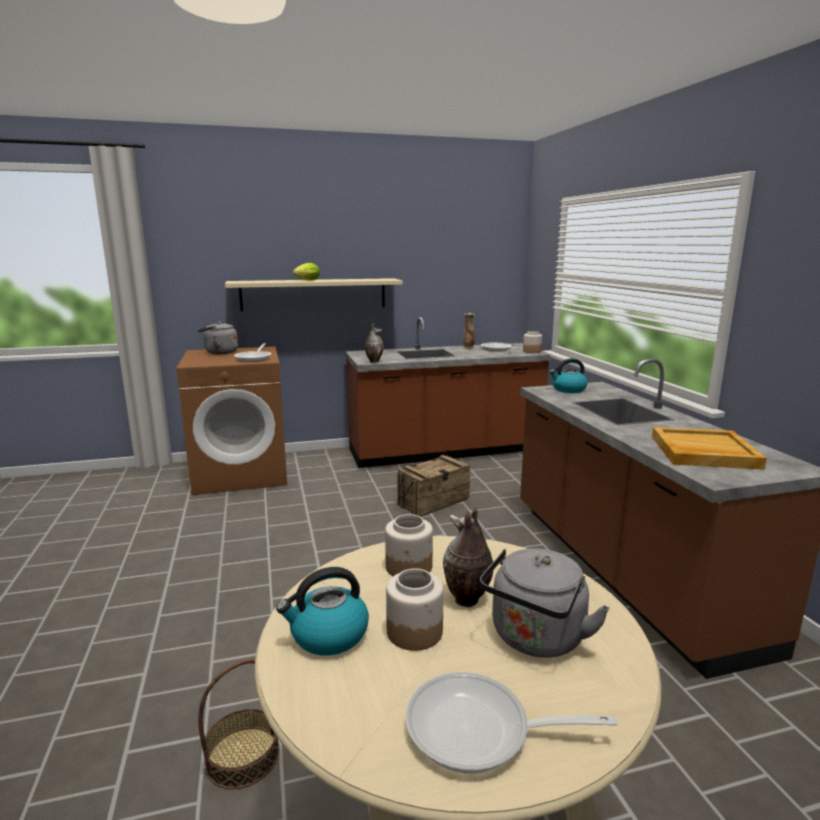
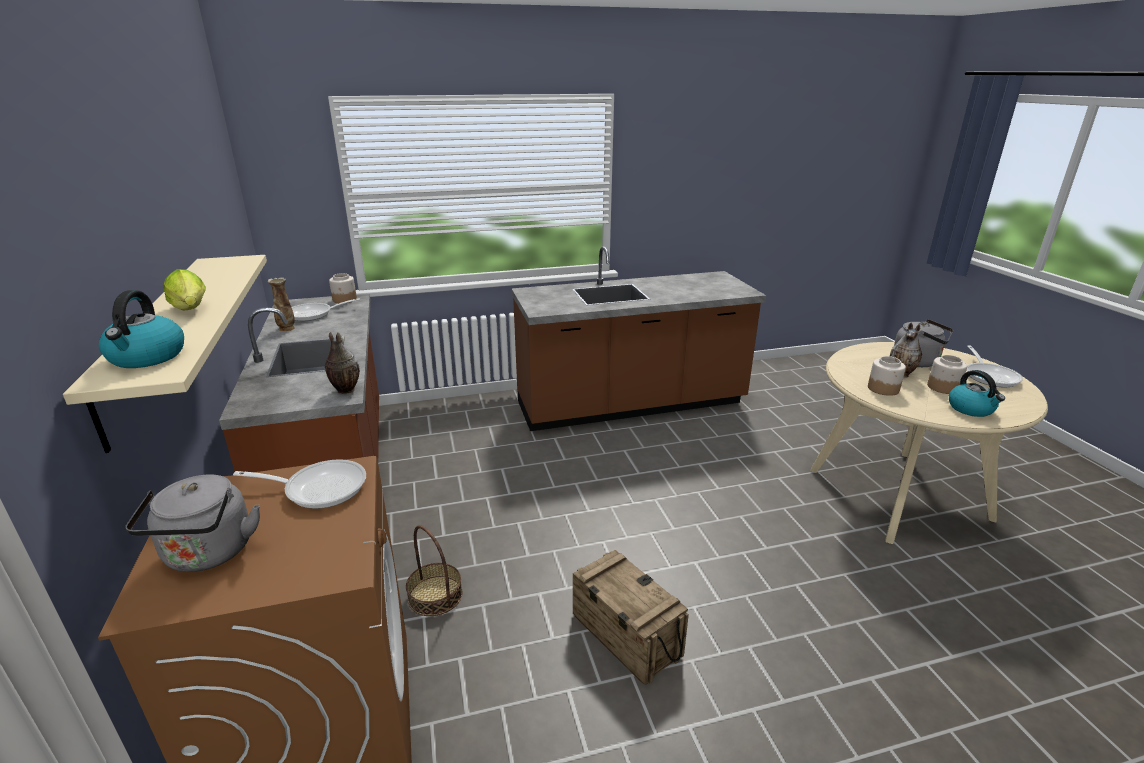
camera: 90 degrees left, 10 degrees up
(243, 756) = (908, 582): basket -> basket (435, 595)
(433, 502) = (498, 488): crate -> crate (625, 636)
(568, 390) = (542, 301): kettle -> kettle (147, 357)
(703, 452) = (702, 287): beige tray -> none

